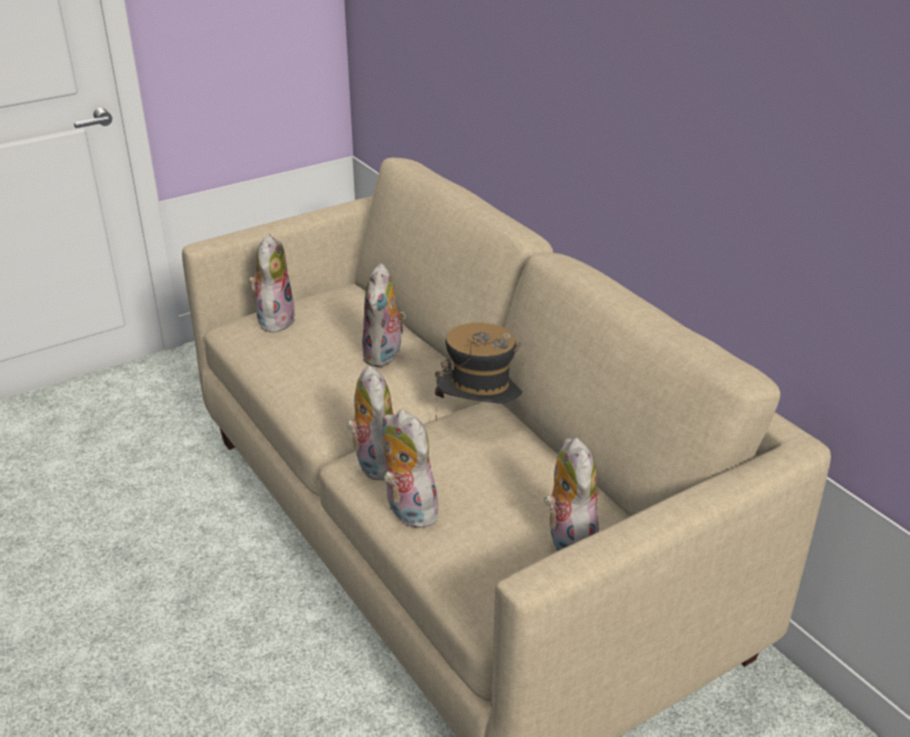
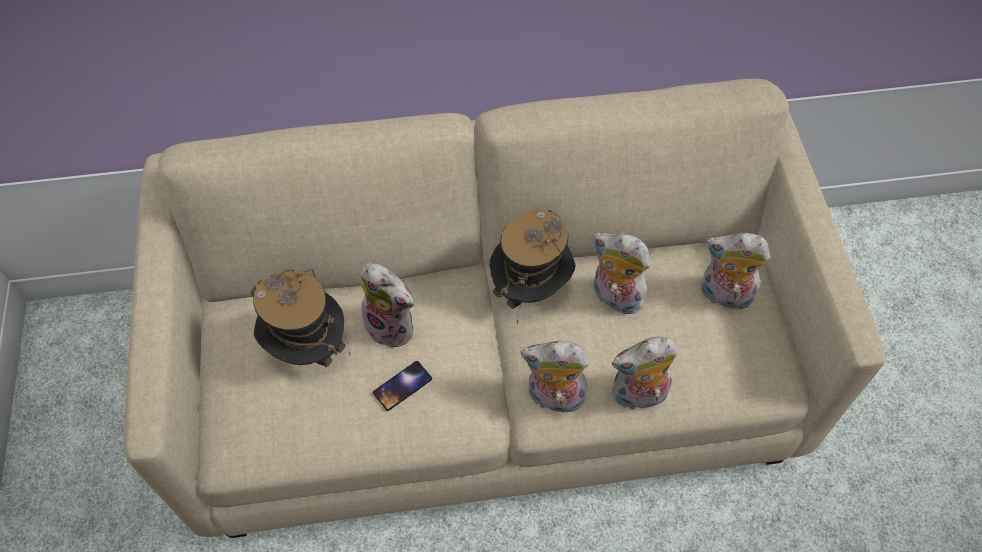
camera: 65 degrees left, 25 degrees up
(274, 319) = (249, 406): plush toy -> plush toy (614, 297)
(331, 376) = (402, 386): none -> phone
(338, 324) = (307, 347): none -> hat

